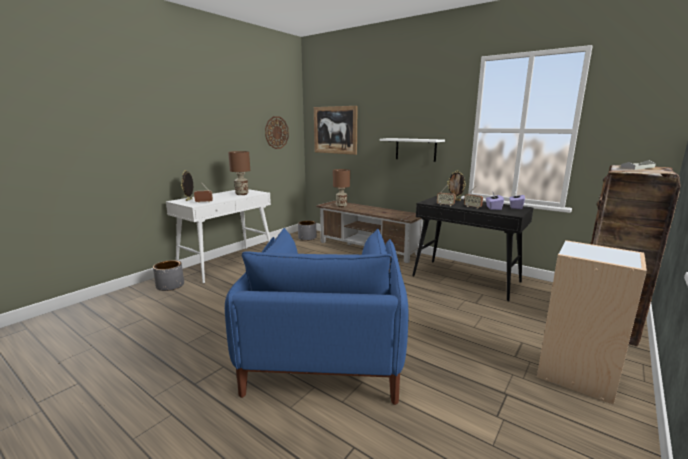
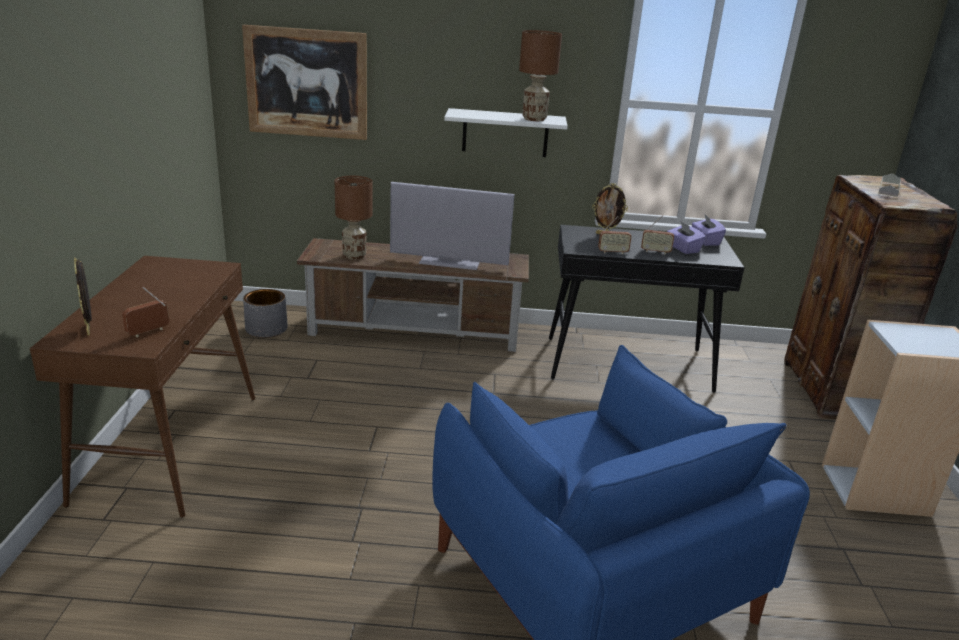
camera: 35 degrees left, 10 degrees up
(170, 286) = (108, 551): grey planter -> none
(227, 263) = (170, 446): white console table -> brown console table
(242, 194) = (186, 281): brown table lamp -> brown table lamp (534, 119)
(276, 132) = (175, 97): wall clock -> none
(380, 212) = (449, 263): none -> television

